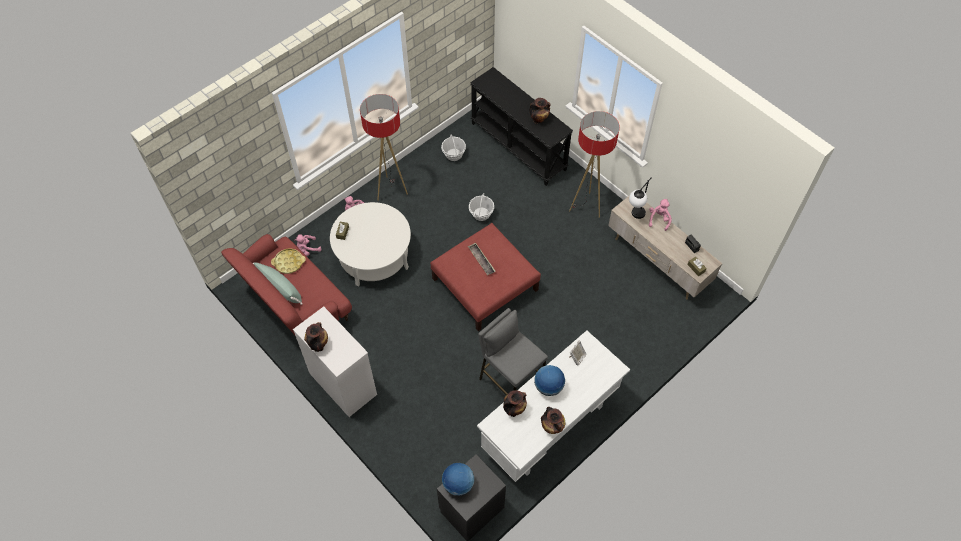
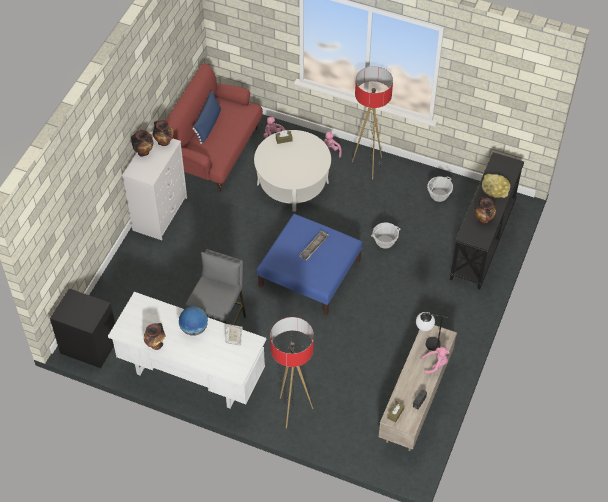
camera: 65 degrees right, 5 degrees down
(281, 288) = (208, 124): green pillow -> blue pillow
(289, 262) = (235, 119): yellow tray -> yellow tray (495, 188)
(458, 484) = (78, 301): globe -> none
(485, 285) = (309, 273): red ottoman -> blue ottoman
(514, 409) = (160, 312): vase -> vase (164, 142)
(585, 207) = (445, 320): floor lamp -> floor lamp (293, 411)

